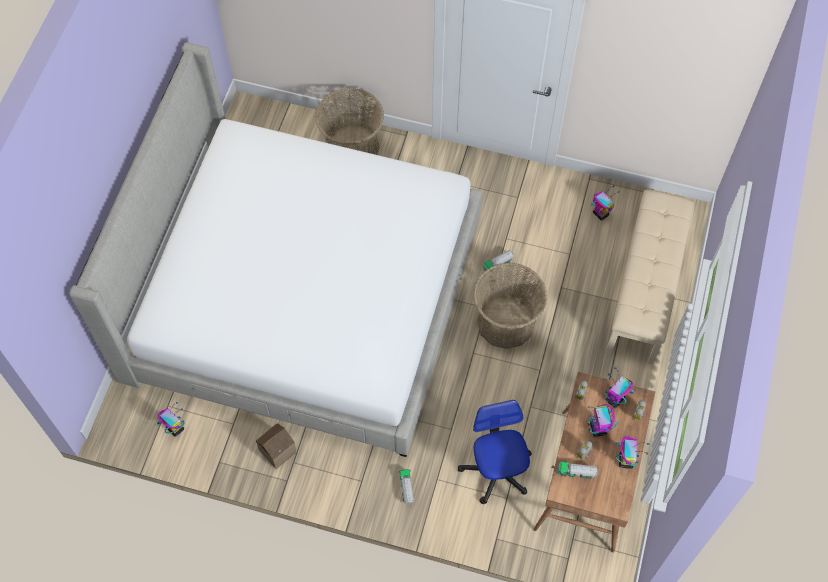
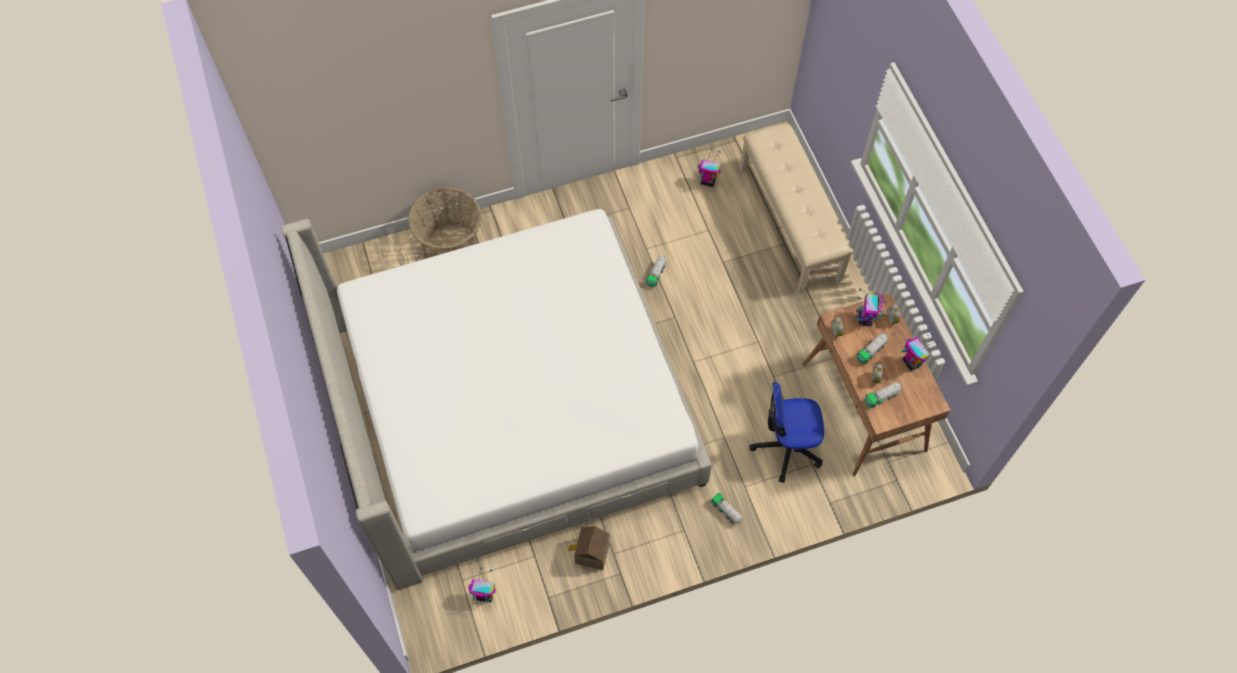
camera: 35 degrees left, 0 degrees up
(496, 470) = (787, 447): office chair -> office chair turned 45 degrees counterclockwise
(506, 322) = (700, 319): basket -> none
(598, 429) = (871, 351): toy robot -> toy truck

